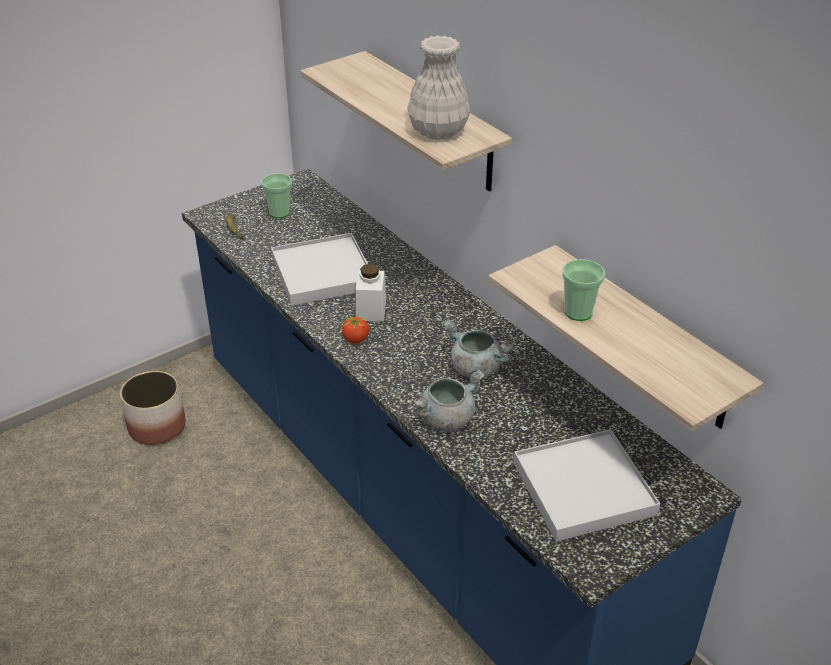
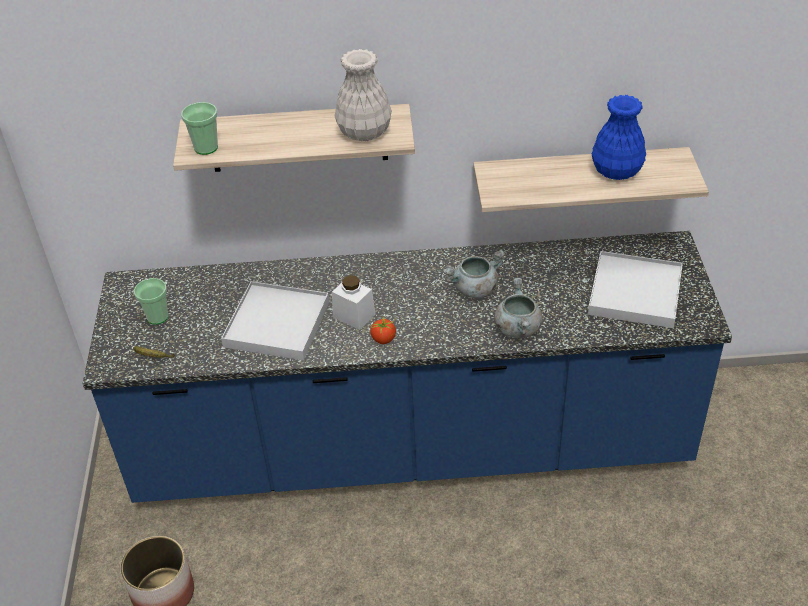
camera: 55 degrees left, 5 degrees up
(578, 312) = (562, 186): cup -> cup (206, 148)
(647, 342) = (617, 171): none -> blue vase

